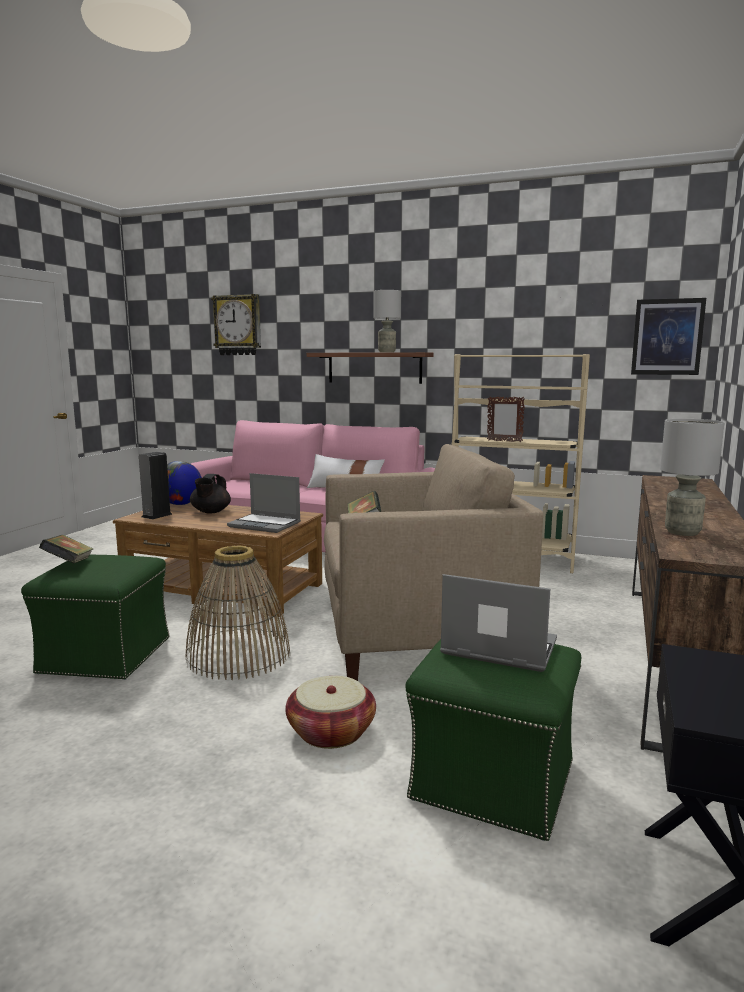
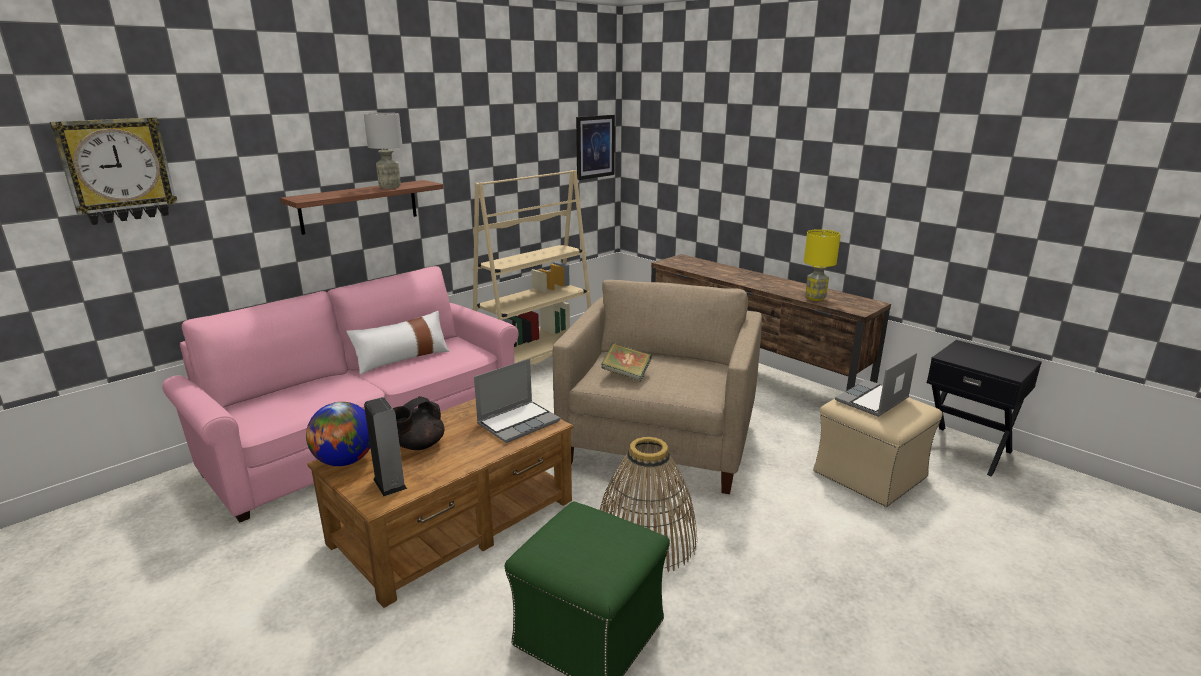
camera: 65 degrees left, 10 degrees up
(69, 565) = (572, 563): book -> none
(210, 512) = (418, 445): black teapot -> black teapot turned 90 degrees clockwise
(331, 732) = (800, 518): basket -> none
(491, 779) = (869, 475): green ottoman -> beige ottoman
(504, 441) = (533, 260): picture frame -> none
(683, 532) = (815, 298): grey table lamp -> yellow table lamp

